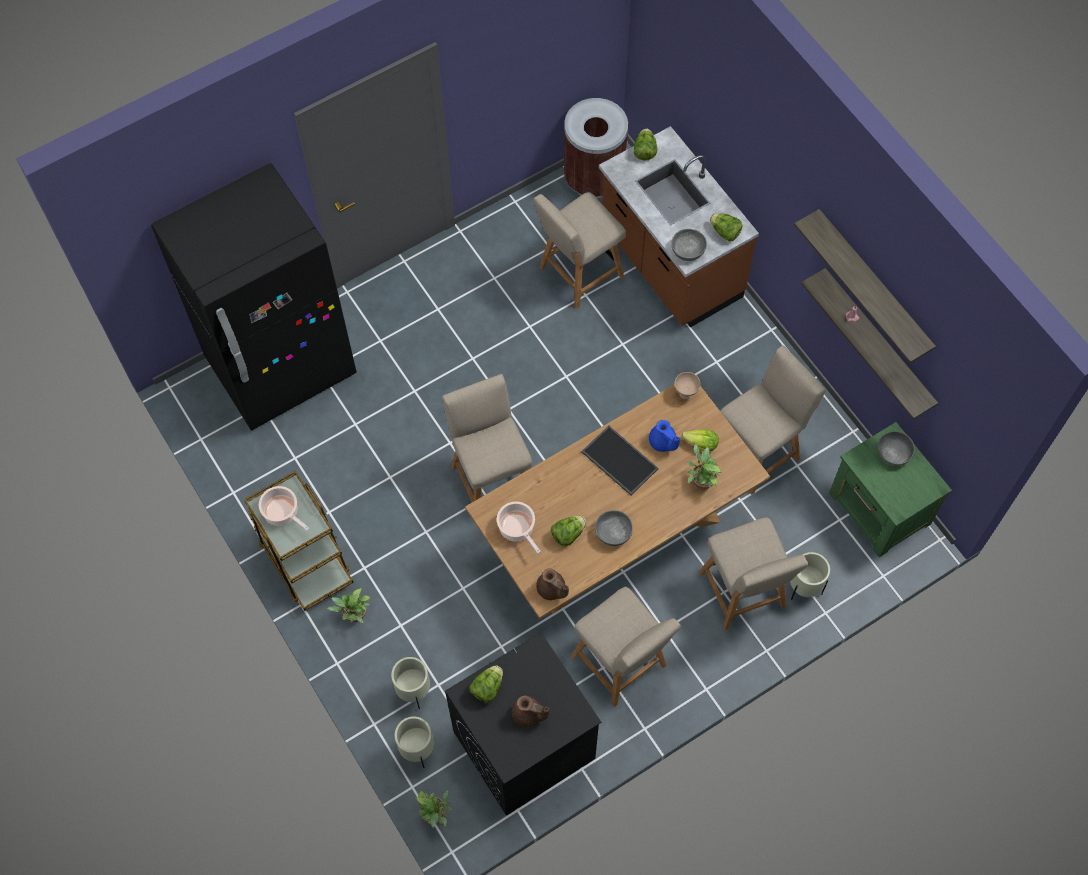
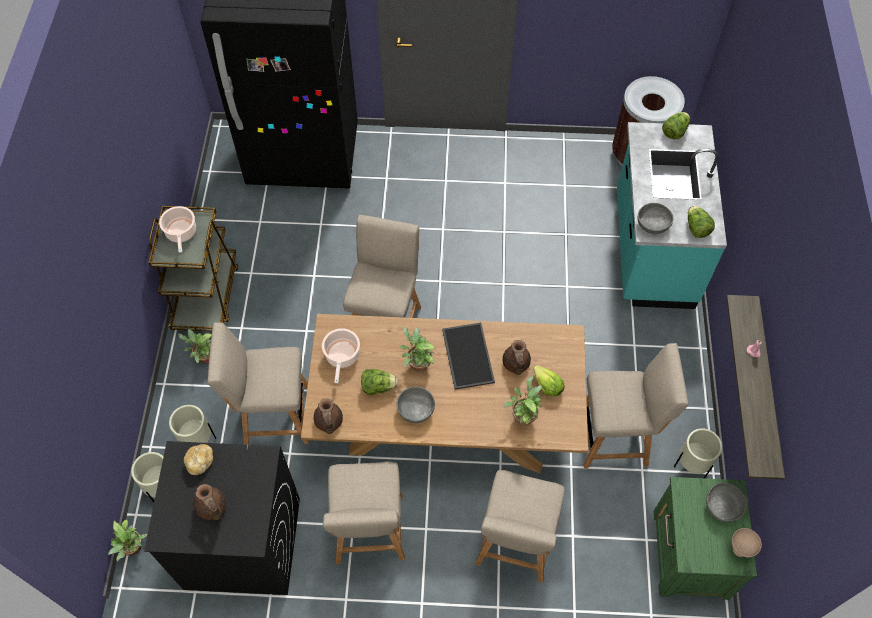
camera: 35 degrees right, 5 degrees down
(487, 687) = (200, 462): lettuce -> bread
(578, 274) = (571, 216): beige chair -> beige chair (273, 415)
(584, 494) = (417, 364): none -> potted plant
(663, 442) = (515, 364): blue teapot -> brown teapot
(669, 264) = (651, 250): brown counter -> turquoise counter
(685, 393) = (566, 336): beige bowl -> beige bowl (740, 549)
(804, 588) = (571, 577): beige planter -> beige planter (691, 466)
(873, 285) = (786, 326): shelf -> none

